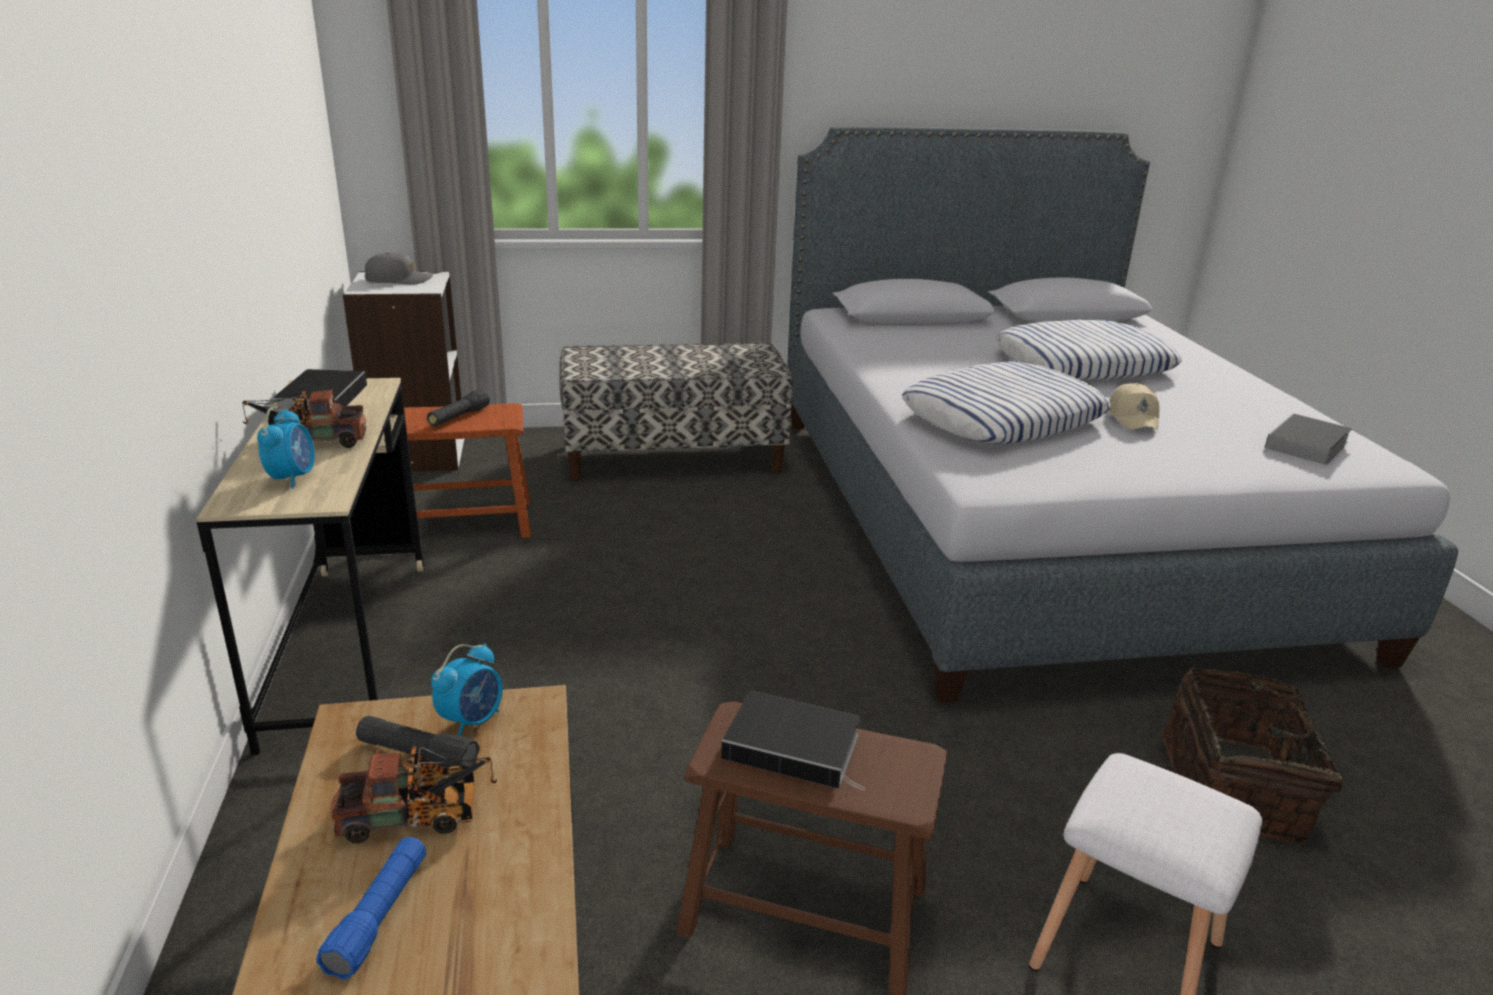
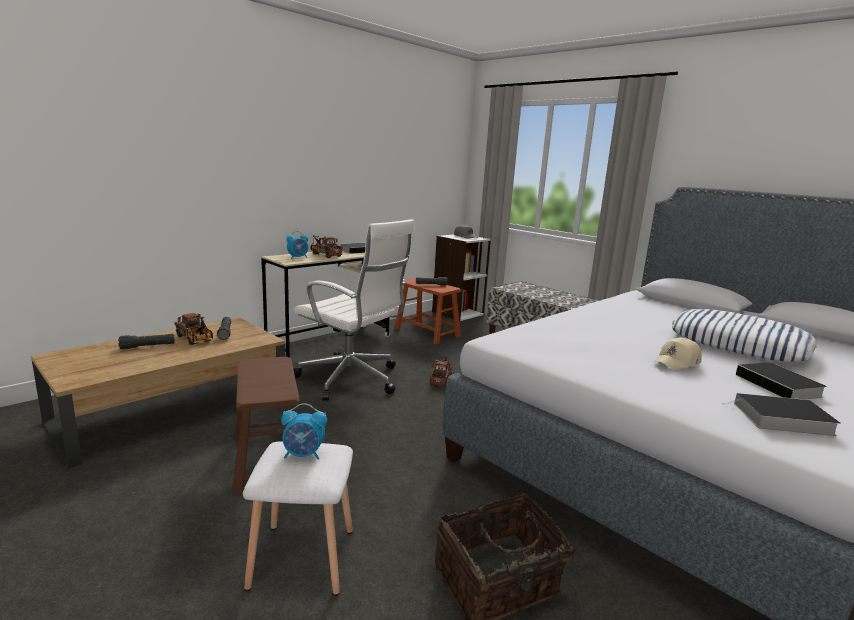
camera: 55 degrees right, 10 degrees down
(379, 917) = (147, 346): blue flashlight -> black flashlight
(472, 720) = (250, 334): alarm clock -> alarm clock (303, 455)
(574, 690) = (351, 380): none -> white office chair
(678, 594) = (441, 379): none -> toy truck
(796, 746) = (269, 372): book -> book (780, 386)
(1003, 417) = (591, 334): pillow -> none

